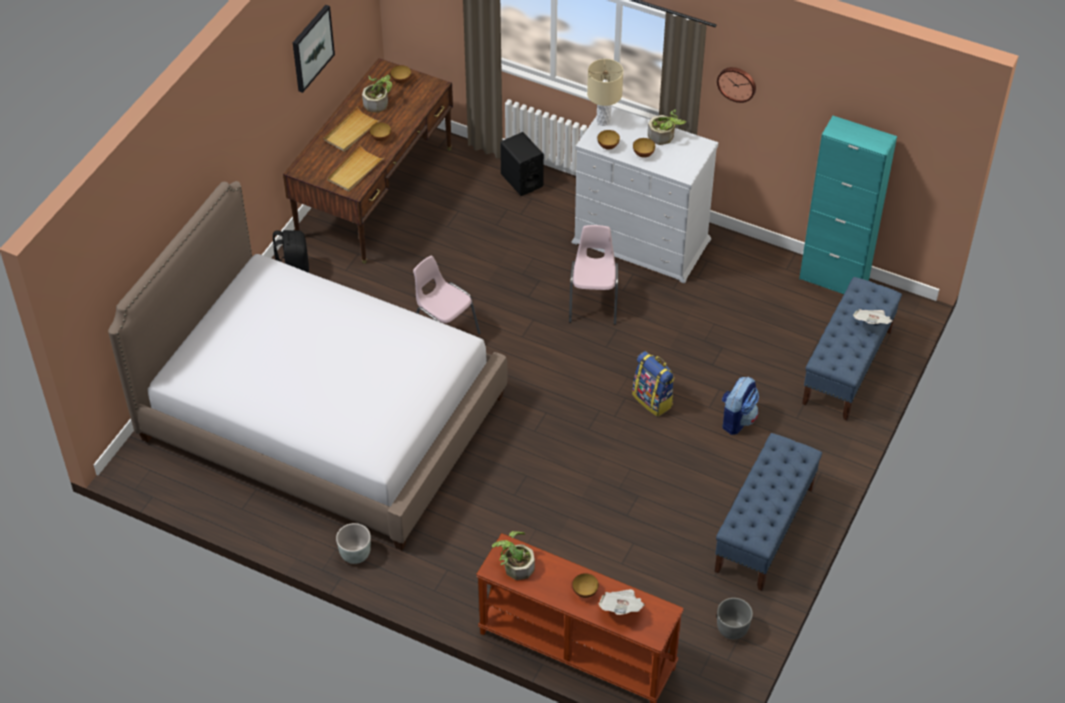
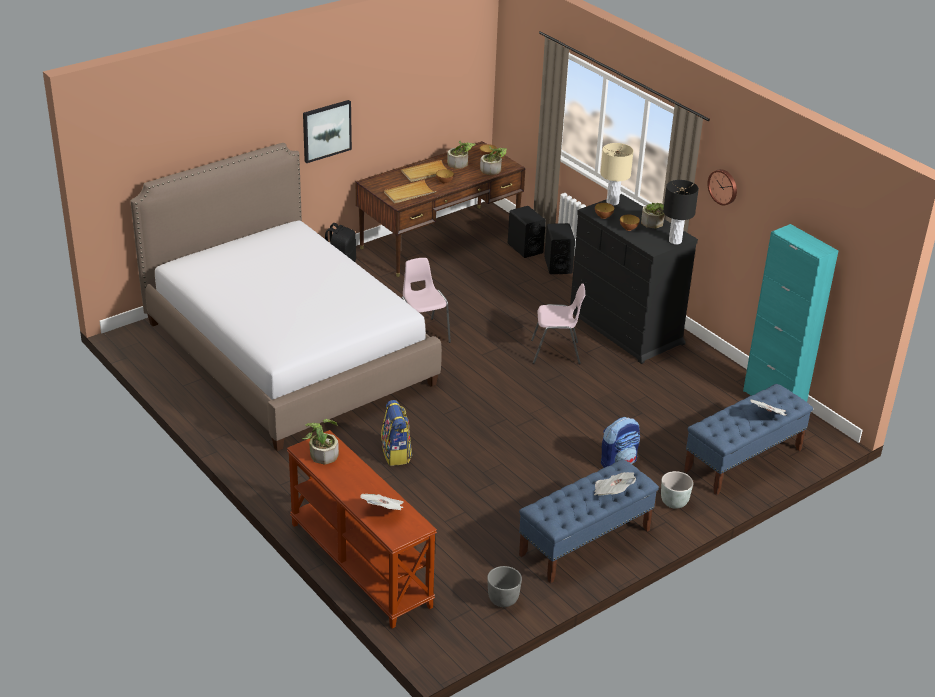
camera: 25 degrees right, 15 degrees down
(312, 48) = (409, 88): picture -> picture (326, 130)
(355, 555) = (240, 441): grey planter -> grey planter (674, 503)
(420, 98) = (493, 169): none -> potted plant
(472, 169) = (525, 248): none -> black speaker
(585, 592) = (363, 489): bowl -> none
(594, 303) = (556, 352): pink chair -> pink chair turned 60 degrees clockwise
(641, 241) = (625, 328): white dresser -> black dresser
(653, 400) = (556, 427): backpack -> backpack (396, 454)
(698, 154) = (675, 241): none -> black table lamp
(788, 479) = (612, 492): none -> newspaper

